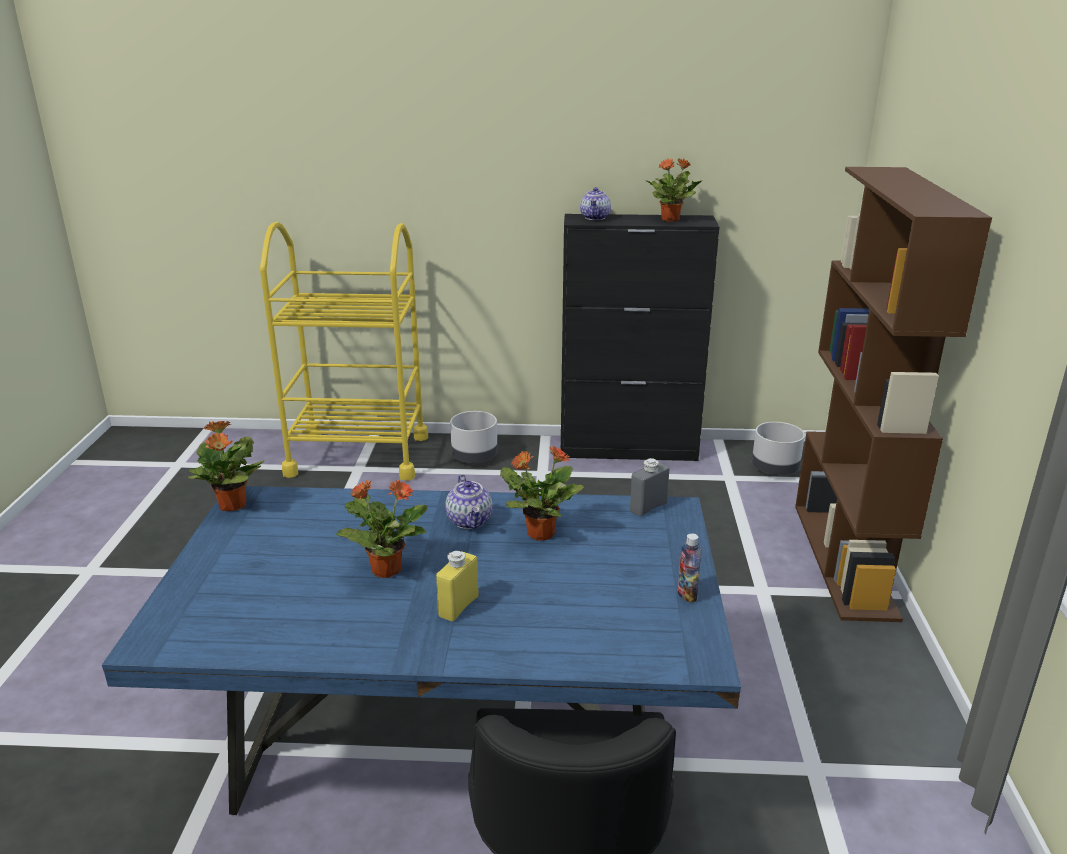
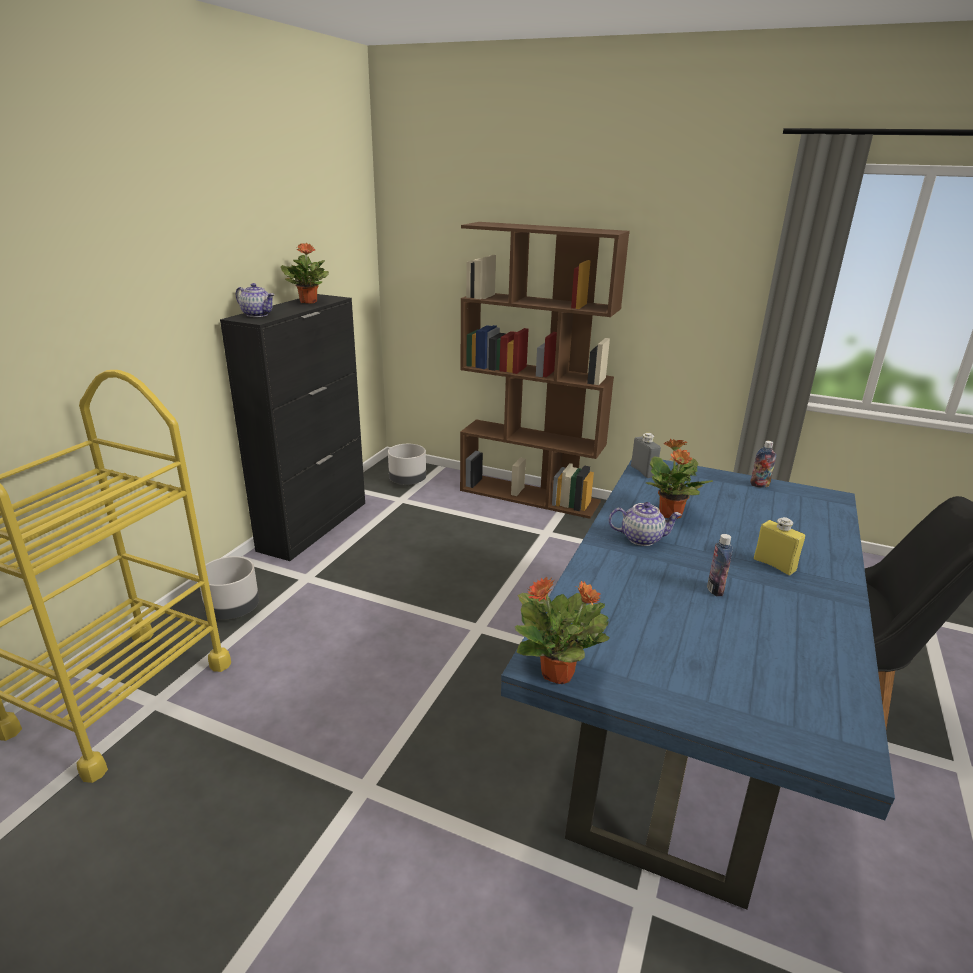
camera: 70 degrees left, 0 degrees up
(385, 569) = (715, 590): potted plant -> bottle

